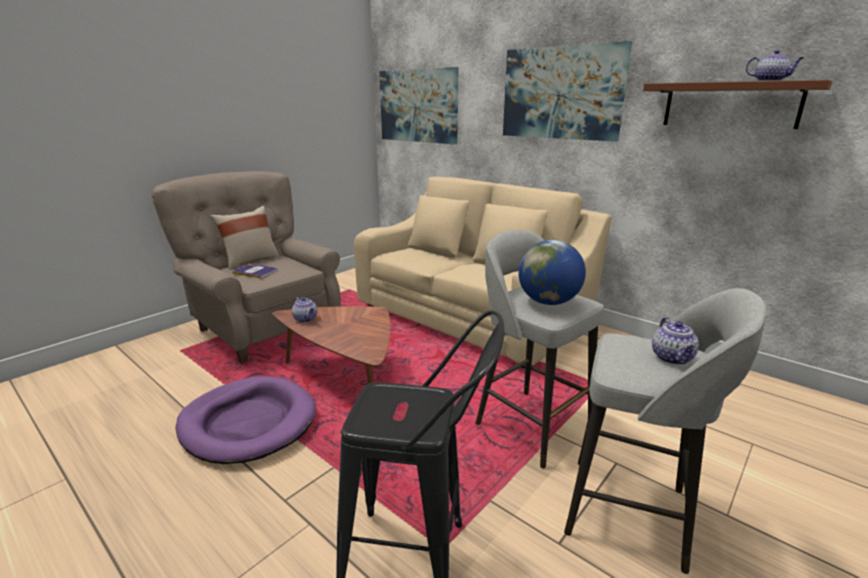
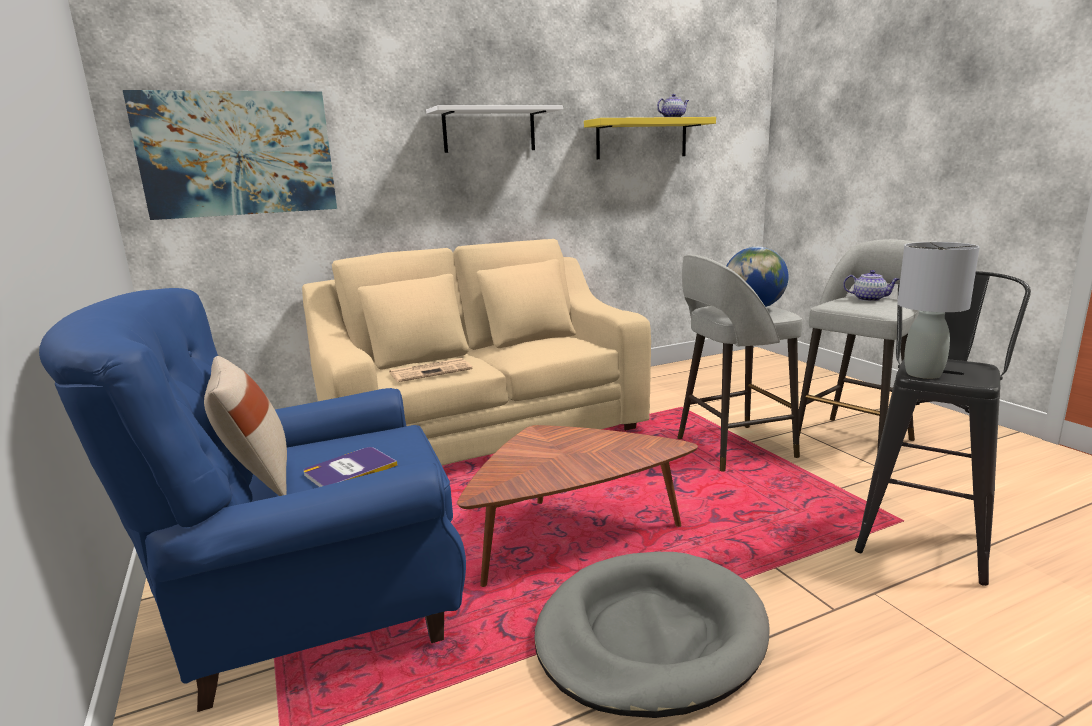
camera: 65 degrees left, 5 degrees down
(248, 423) = (649, 636): purple dog bed -> grey dog bed
(264, 328) = (309, 608): beige armchair -> blue armchair
(306, 319) = (522, 478): teapot -> none
(380, 394) = (923, 374): none -> grey table lamp
(409, 257) = (431, 371): none -> newspaper
(561, 93) = (489, 130): picture -> white shelf
(730, 105) = (642, 139): brown shelf -> yellow shelf

